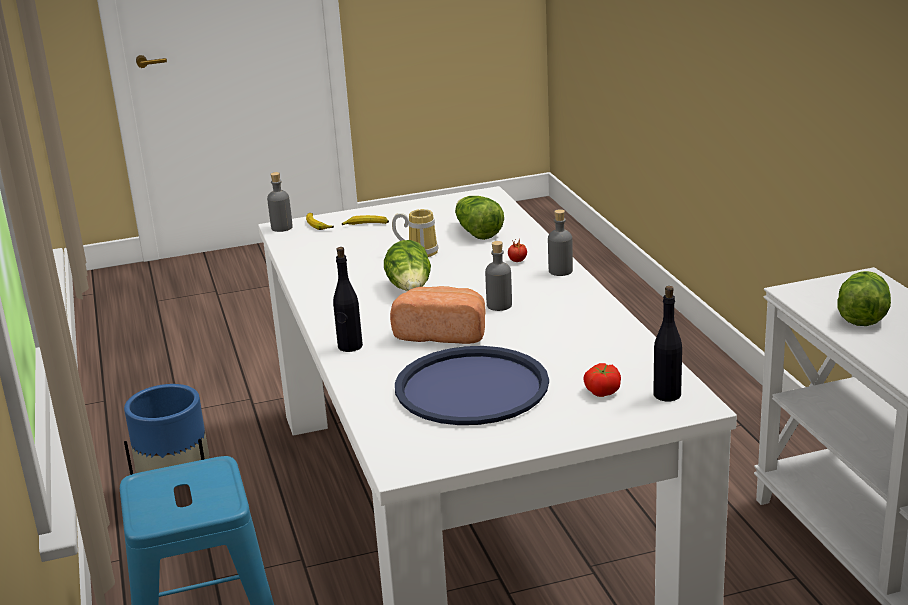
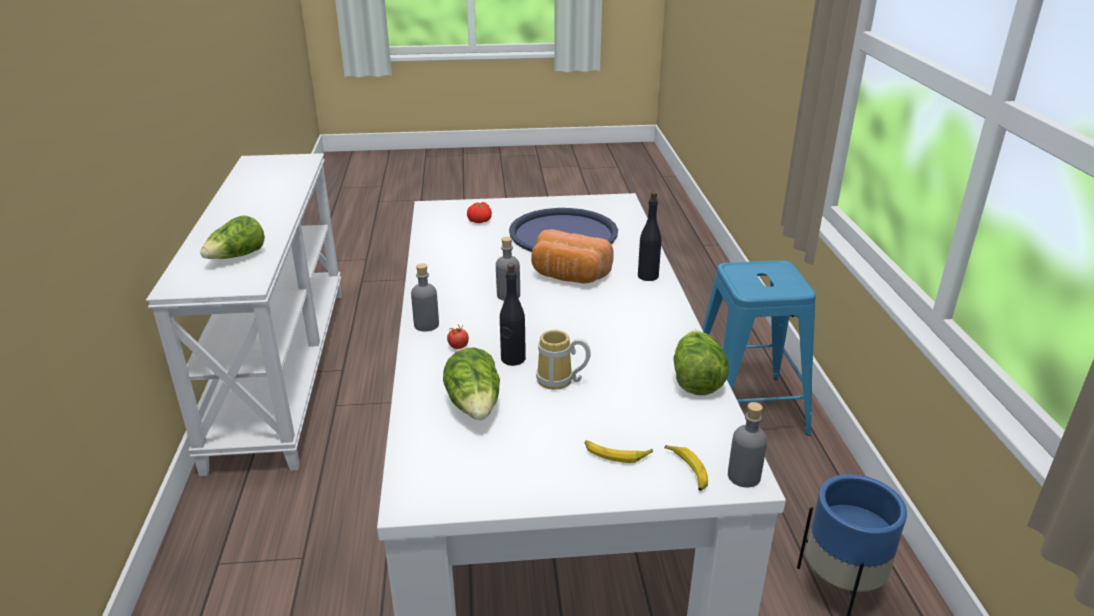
camera: 170 degrees left, 5 degrees up
(410, 288) = (583, 328): lettuce -> lettuce (696, 379)
(667, 394) = (442, 214): black bottle -> black bottle (513, 359)

